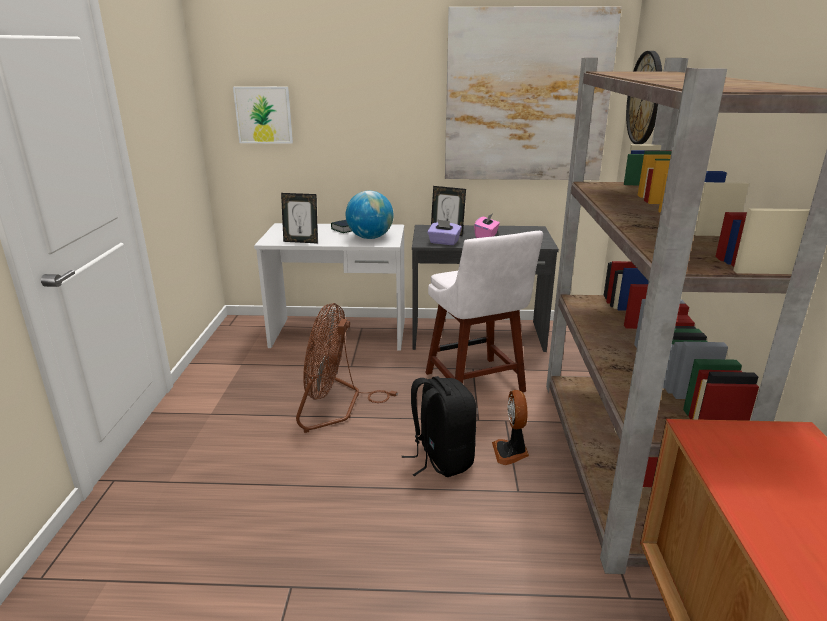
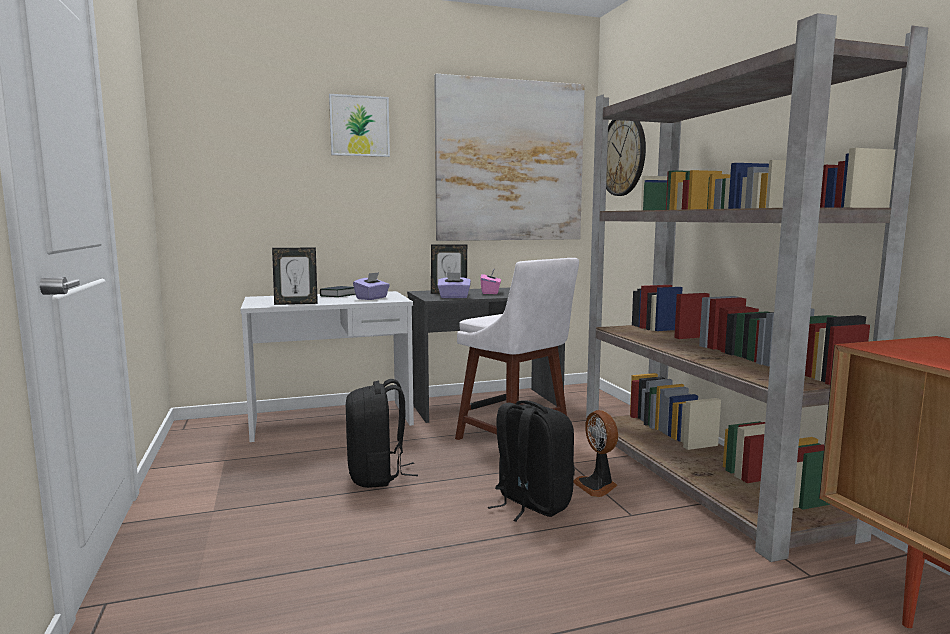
camera: 20 degrees left, 15 degrees down
(263, 115) = (235, 174): picture -> picture (359, 126)
(340, 403) = (377, 476): brown fan -> black backpack
(370, 237) = (372, 298): globe -> purple tissue box

